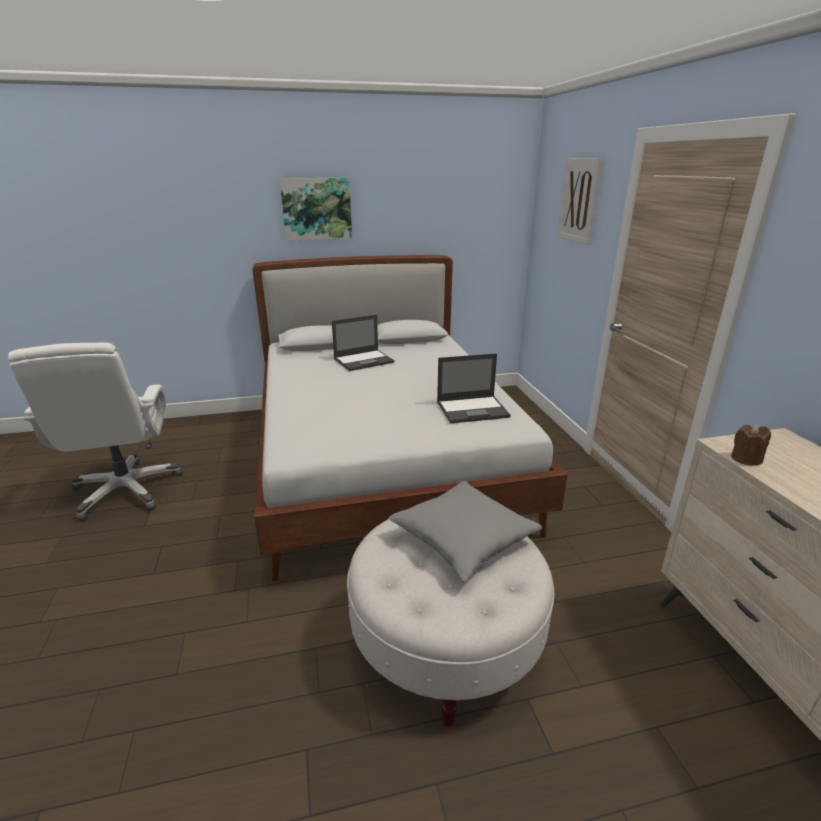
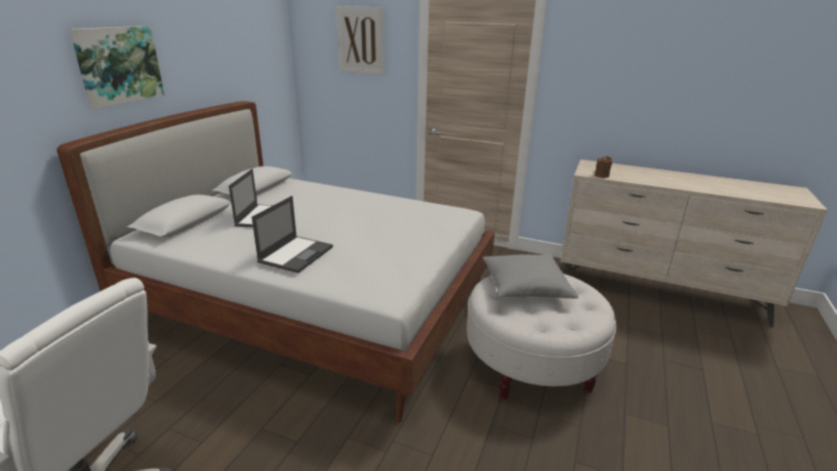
camera: 55 degrees left, 0 degrees up
(473, 409) = (419, 214): laptop -> laptop (296, 254)

